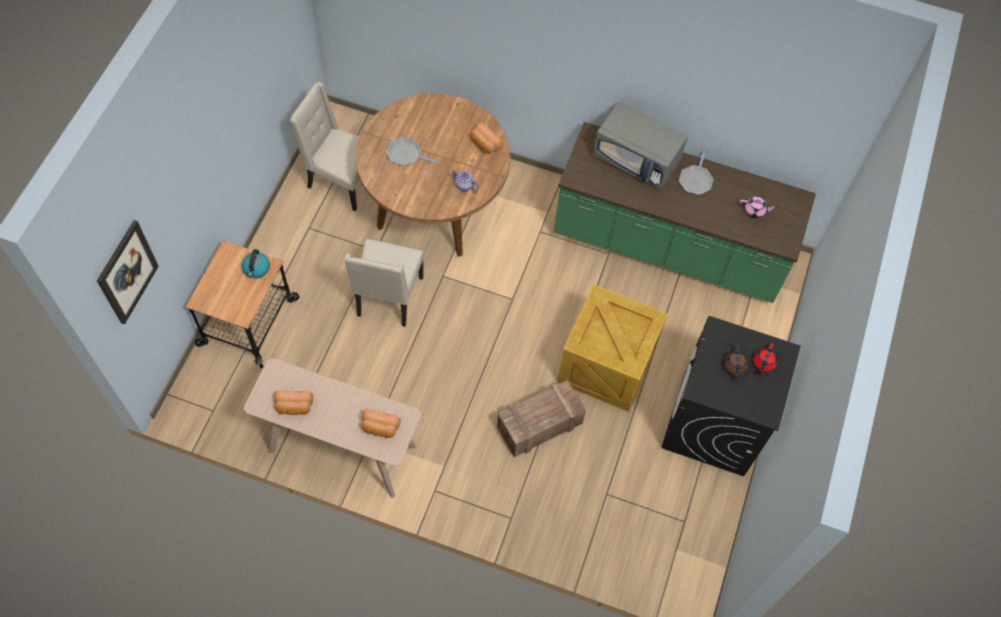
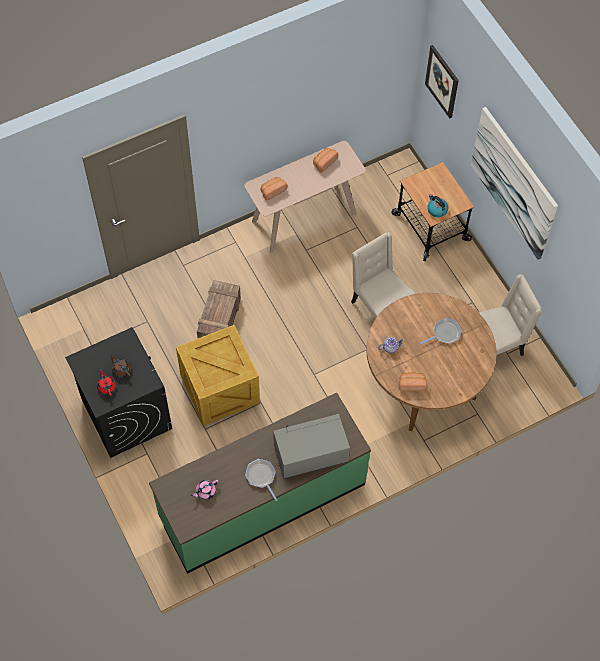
camera: 135 degrees right, 0 degrees up
(218, 125) = (513, 183): none -> picture

